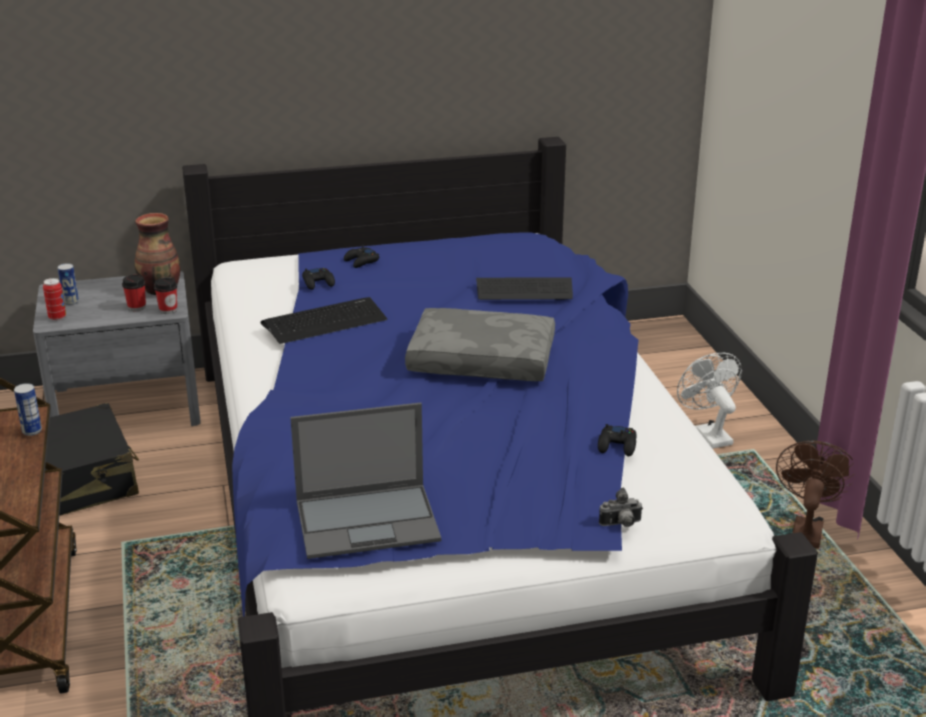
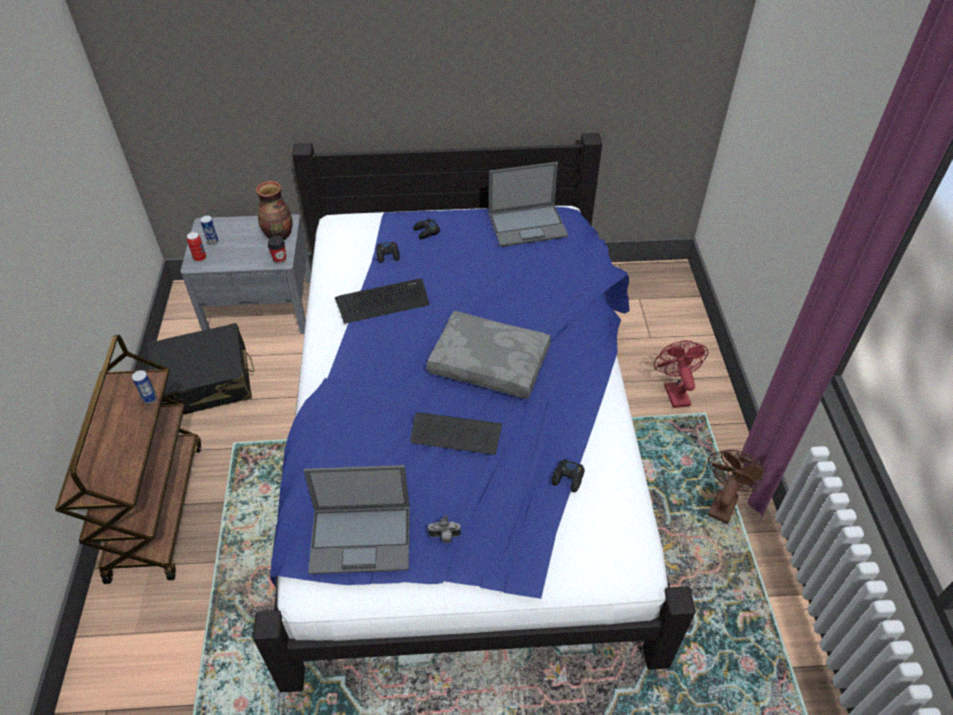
camera: 10 degrees right, 20 degrees up
(137, 307) = (258, 253): cup -> none
(489, 246) = (528, 225): none -> laptop
(524, 291) = (541, 285): keyboard -> keyboard (455, 434)
(621, 525) = (547, 570): camera -> camera (444, 537)
(707, 434) = (674, 391): white fan -> red fan

